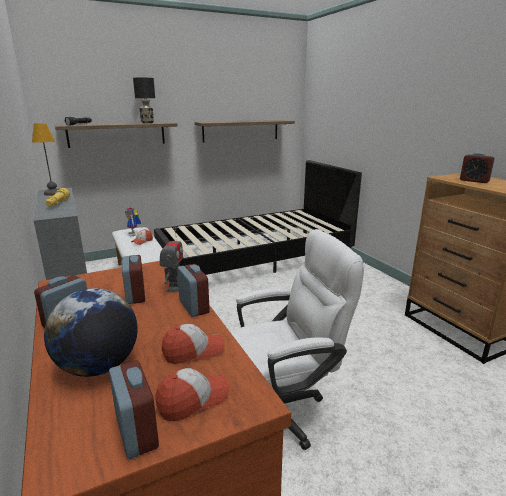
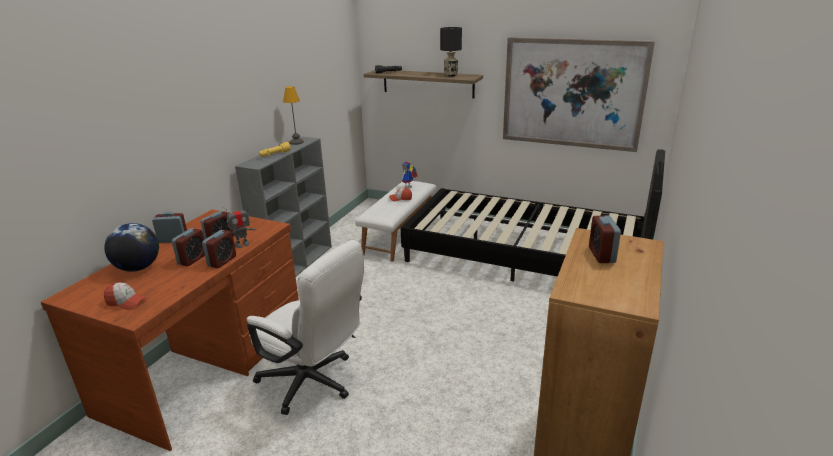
camera: 50 degrees right, 5 degrees up
(136, 432) = (95, 300): alarm clock -> alarm clock (192, 259)
(193, 351) = (170, 283): cap -> none
(241, 130) = (573, 93): shelf -> picture

